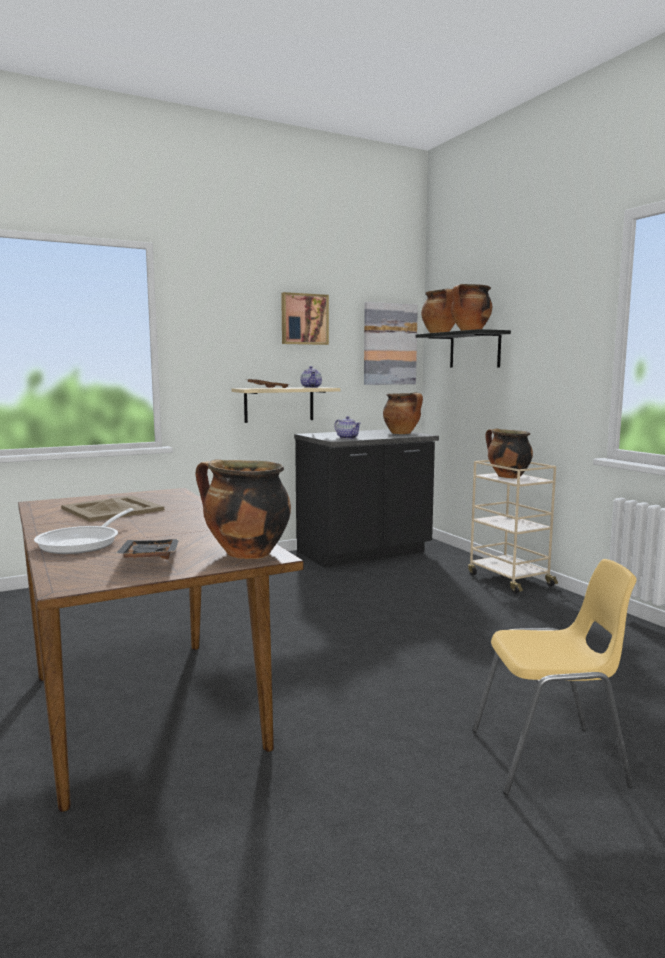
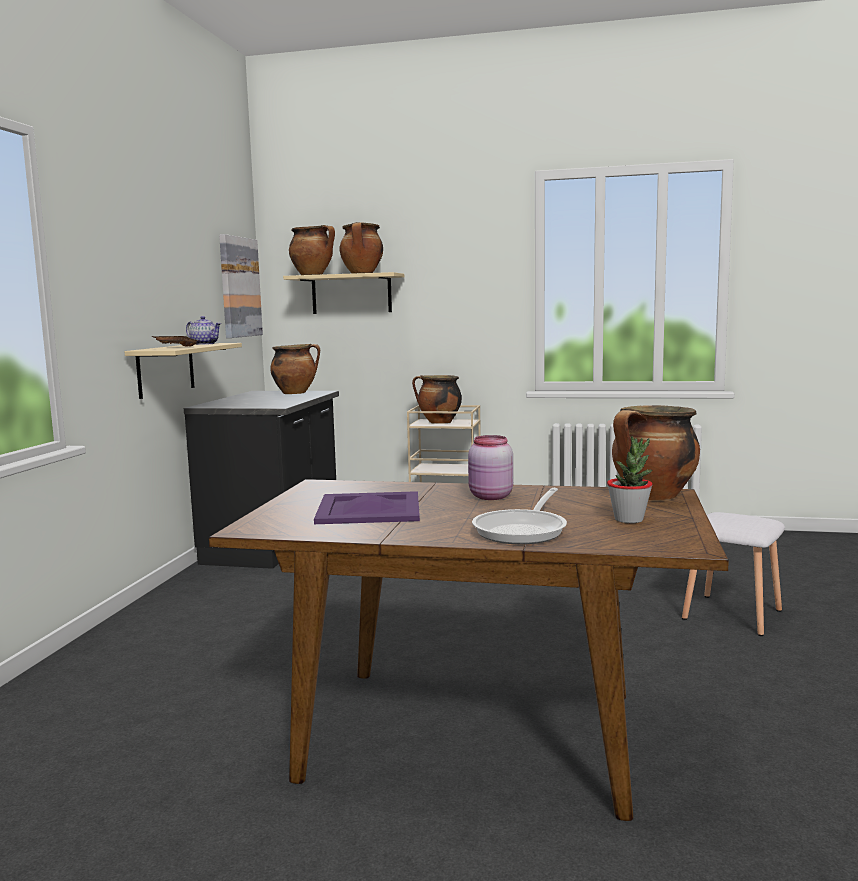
camera: 50 degrees left, 0 degrees up
(84, 543) = (523, 530): frying pan -> frying pan turned 60 degrees clockwise
(111, 509) = (368, 509): beige tray -> purple tray
(148, 559) = (629, 519): black tray -> potted plant
(182, 522) = (490, 497): none -> pink jar
(304, 319) = (177, 254): picture -> none
(348, 438) = (277, 403): teapot -> none
(474, 350) = (351, 294): black shelf -> beige shelf
(549, 759) = (734, 614): yellow chair -> white stool

